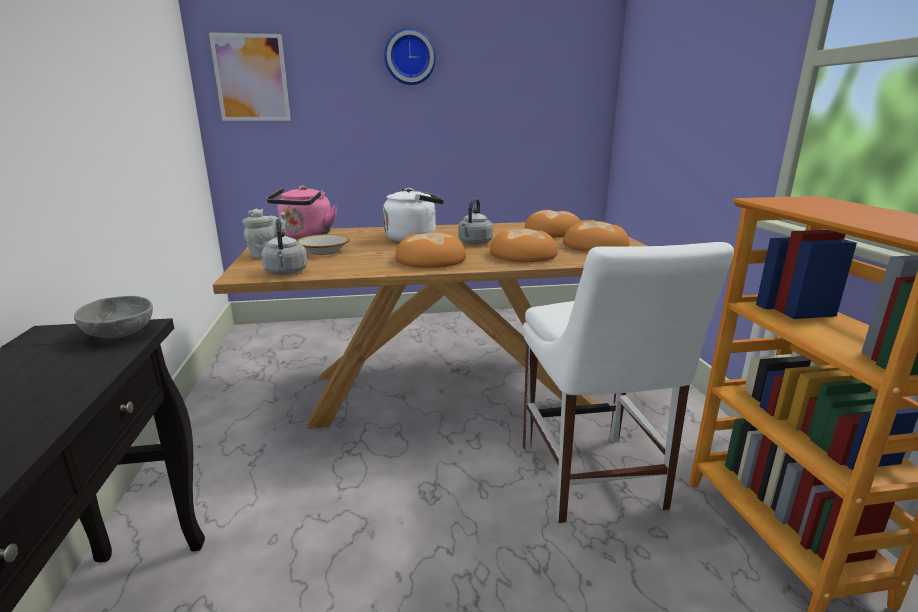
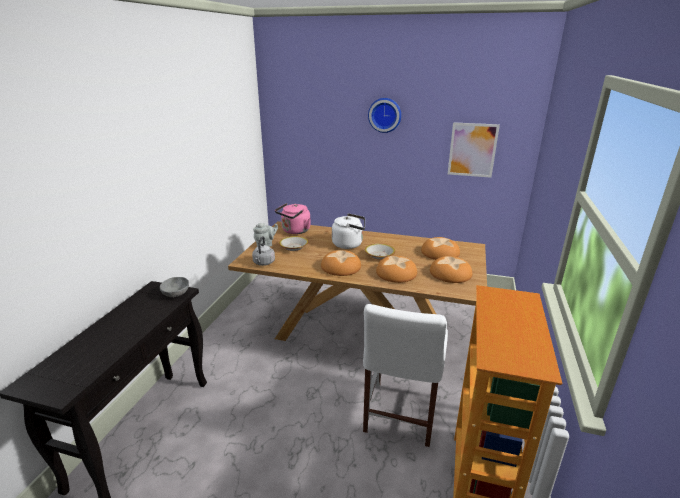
camera: 25 degrees right, 5 degrees up
(251, 78) = (291, 124): picture -> picture (472, 150)
(474, 243) = (379, 255): grey kettle -> bowl

